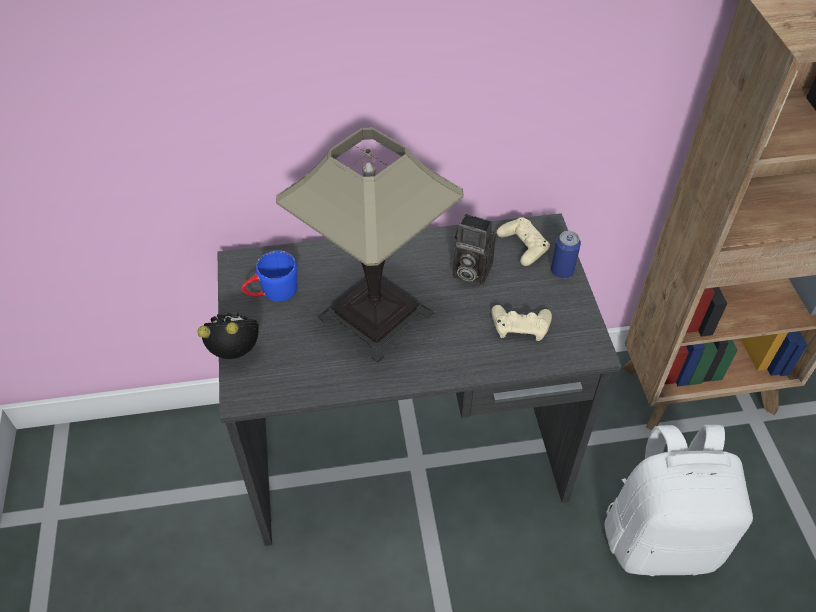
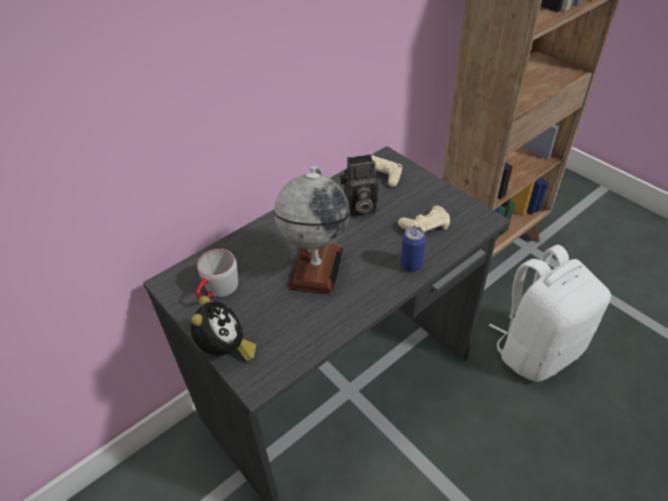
camera: 30 degrees left, 5 degrees down
(238, 352) = (225, 350): alarm clock -> alarm clock turned 120 degrees clockwise
(272, 293) = (218, 291): blue mug -> grey mug
(376, 315) = (316, 268): table lamp -> globe
(562, 271) = (420, 180): can -> can (411, 265)

